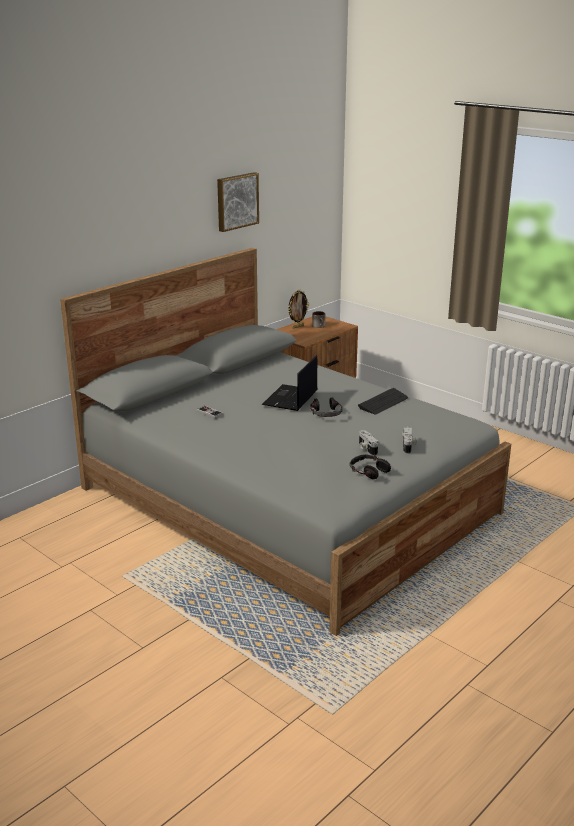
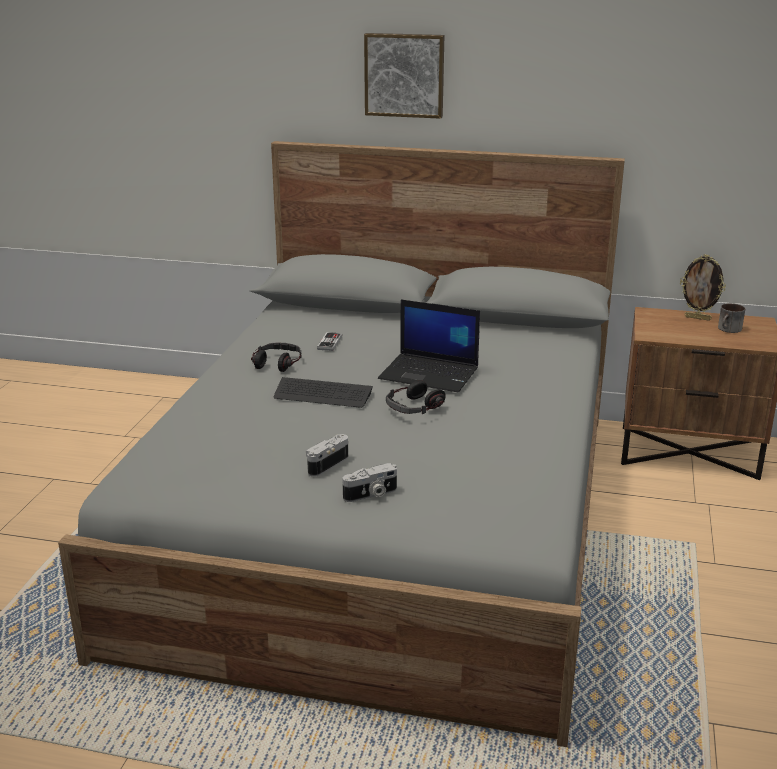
camera: 60 degrees right, 0 degrees up
(236, 201) = (606, 76): picture -> picture (404, 75)
(290, 399) = (430, 373): laptop -> laptop turned 150 degrees counterclockwise
(368, 471) = (250, 482): headphones -> headphones (277, 363)
(383, 402) = (510, 439): keyboard -> keyboard (322, 395)

